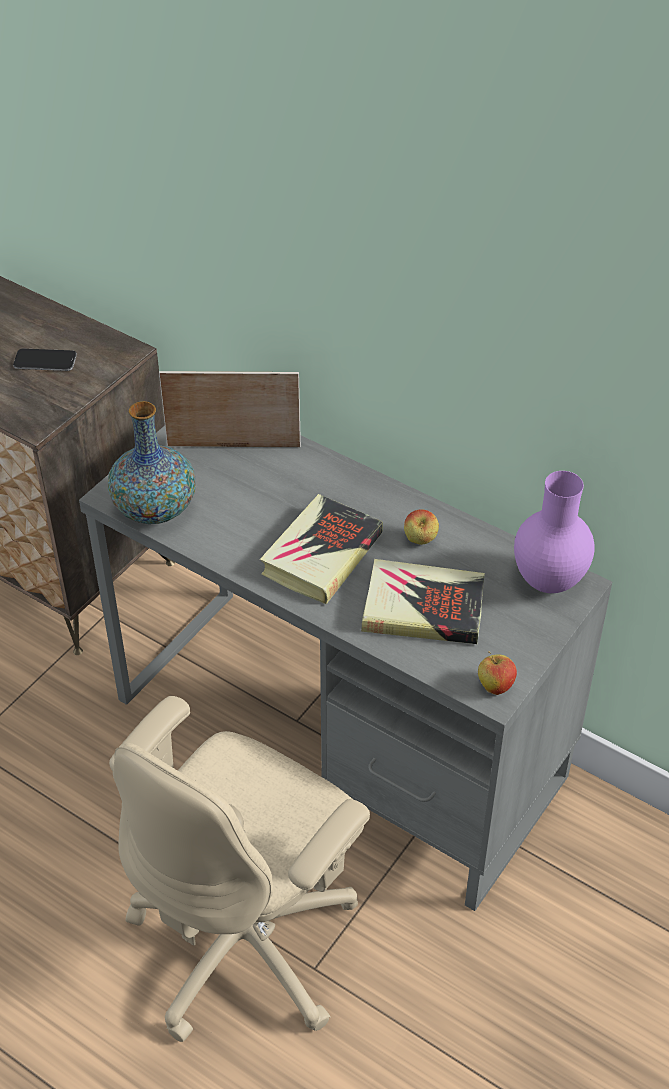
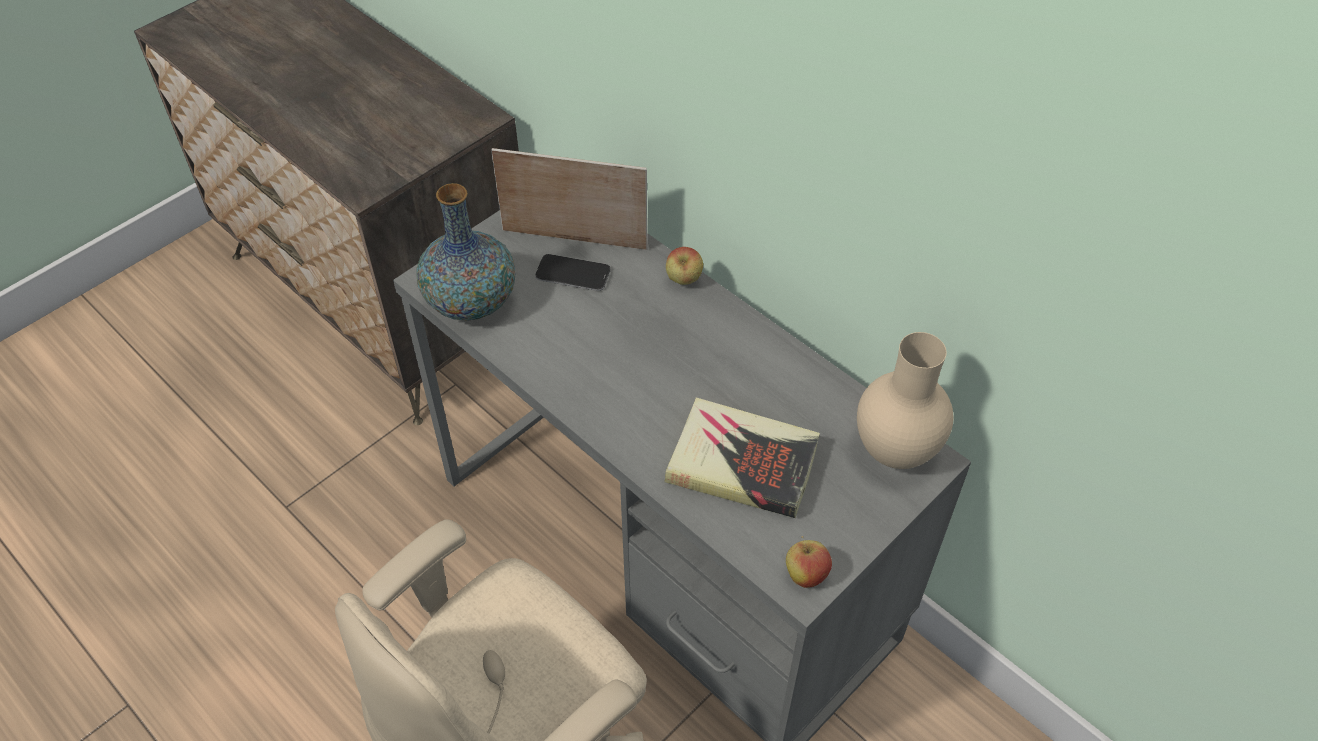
camera: 10 degrees right, 5 degrees up
(45, 361) = (393, 119): phone -> phone (573, 274)
(322, 554) = (641, 381): book -> none
(420, 541) = (757, 379): apple -> apple (684, 280)
(546, 581) = (893, 450): purple vase -> beige vase

